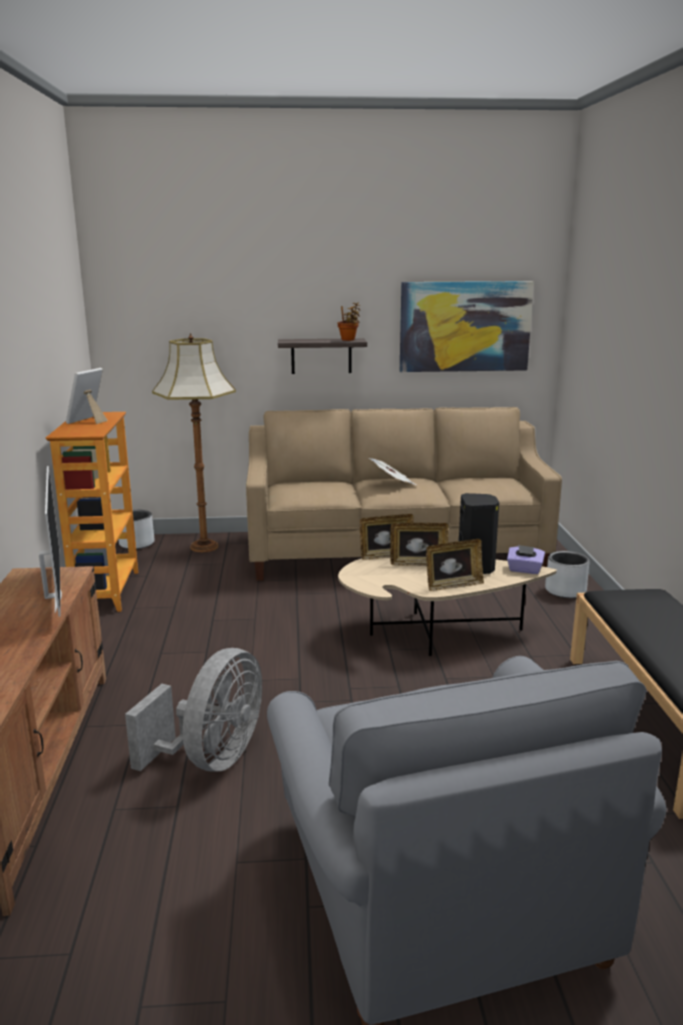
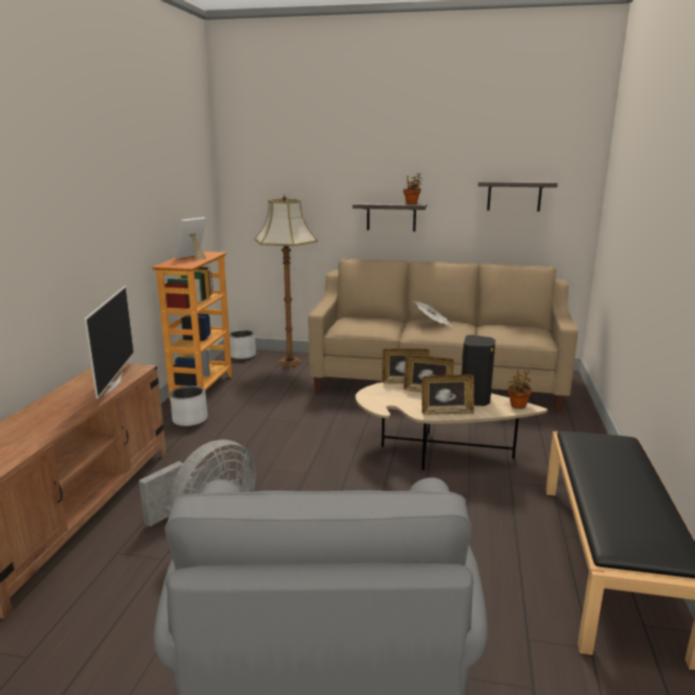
camera: 15 degrees right, 0 degrees up
(465, 326) = (514, 195): picture -> shelf
(524, 570) = (517, 406): purple tissue box -> potted plant
(565, 590) = (570, 430): grey planter -> grey planter (190, 419)

